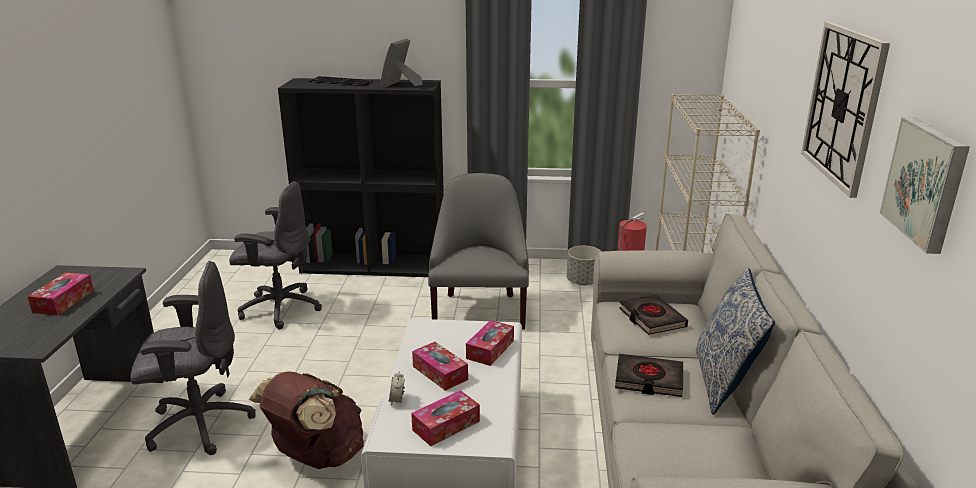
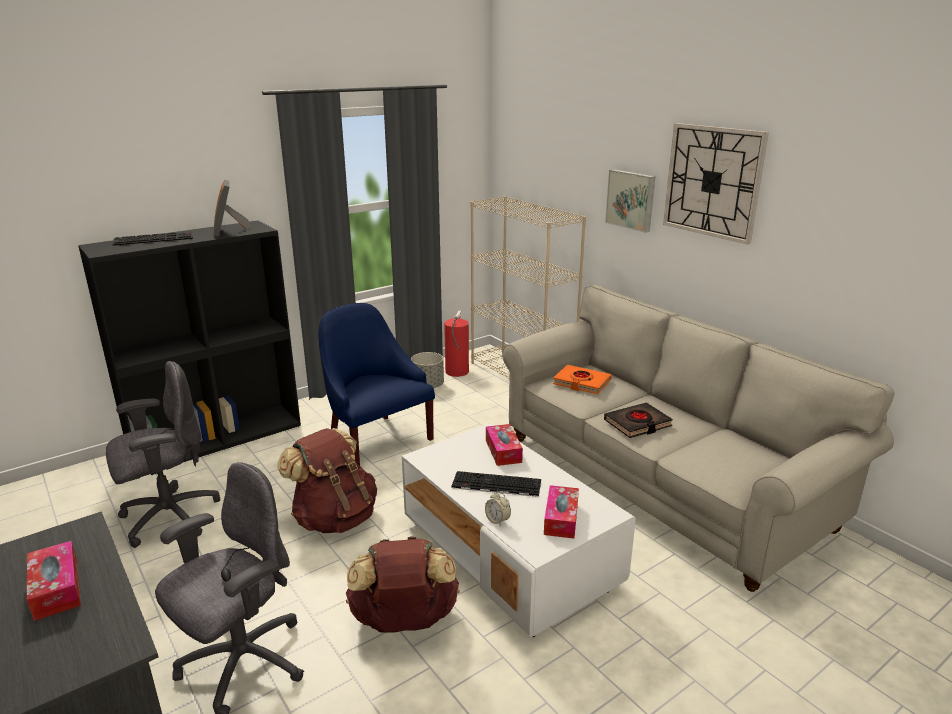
camera: 40 degrees left, 0 degrees up
(371, 358) = (335, 518): none -> brown backpack
(440, 373) = (495, 485): tissue box -> keyboard
(479, 310) = (376, 439): grey armchair -> blue armchair
(651, 318) = (581, 383): black book -> orange book
(724, 382) = (676, 407): pillow -> none
(927, 183) = (841, 219): picture -> picture (631, 200)

